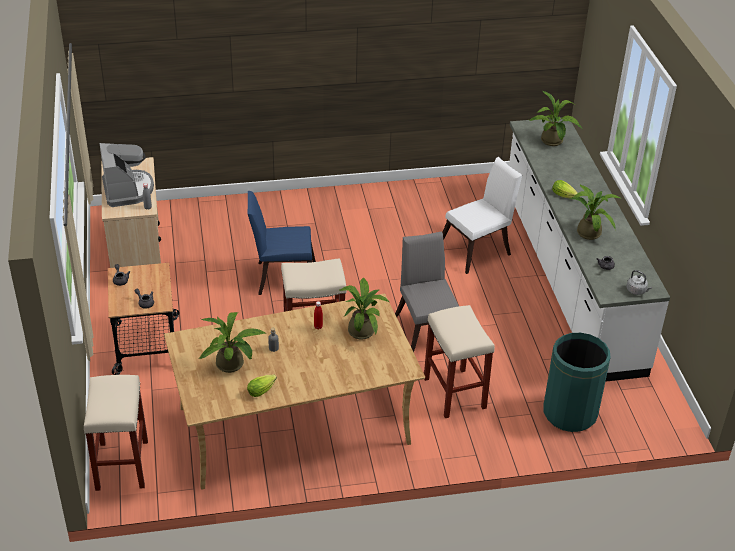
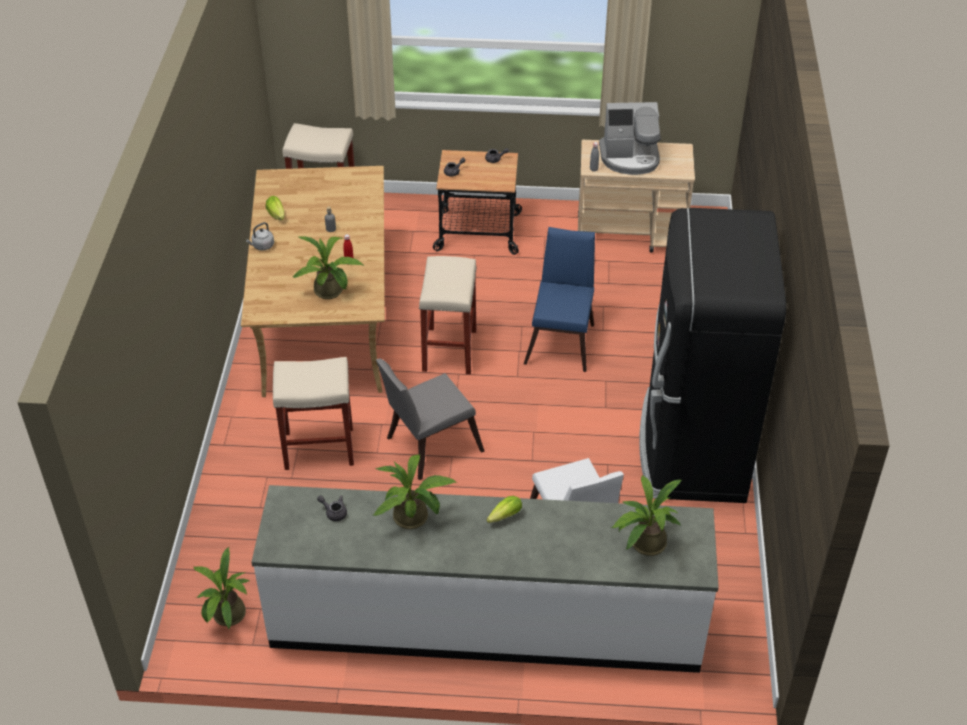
camera: 105 degrees right, 5 degrees up
(233, 365) = (319, 201): potted plant -> potted plant (227, 617)
(376, 206) = (691, 448): none -> black fridge
(426, 331) = (428, 446): grey chair -> grey chair turned 150 degrees clockwise
(570, 413) = (245, 544): green trash can -> none
(637, 291) = (276, 530): grey kettle -> grey kettle (262, 246)

